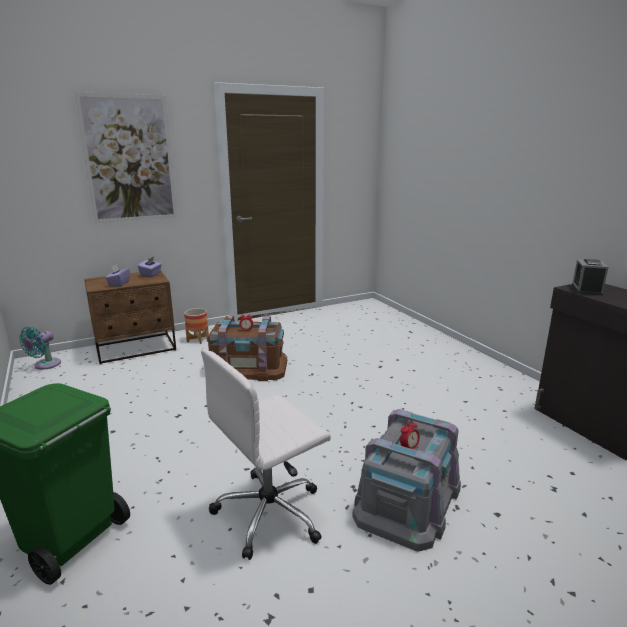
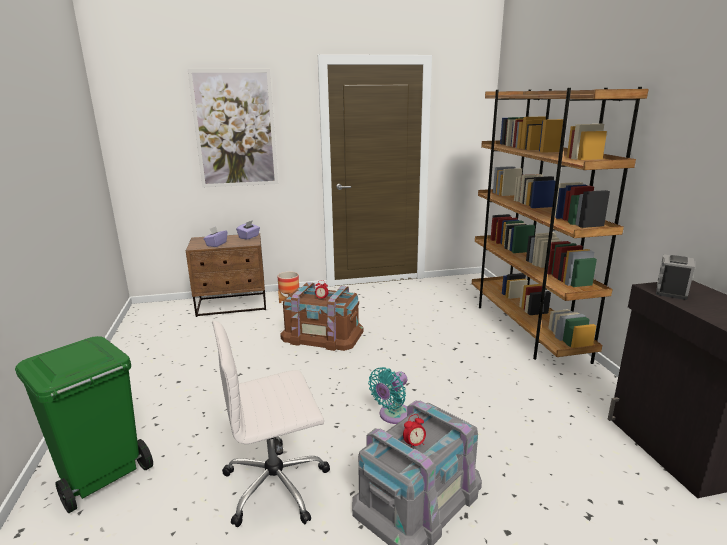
camera: 15 degrees right, 0 degrees up
(45, 365) = (152, 312): turquoise fan -> turquoise fan (392, 415)
(433, 342) = (525, 328): none -> brown bookcase

